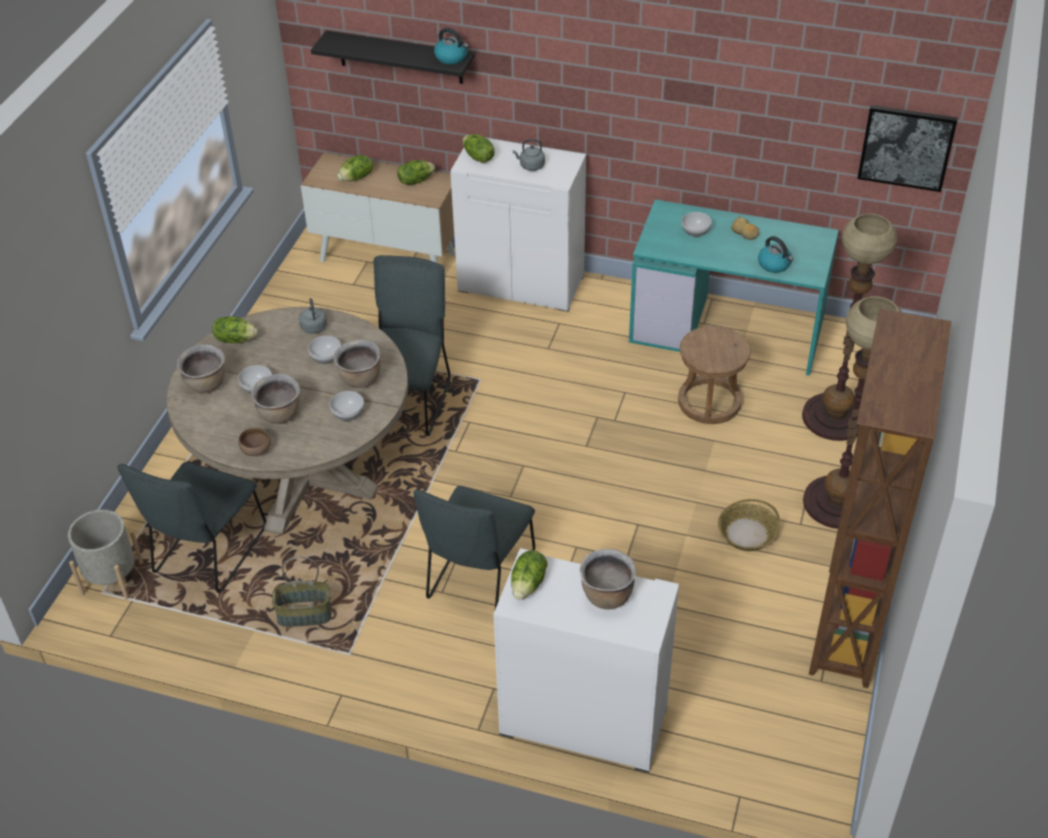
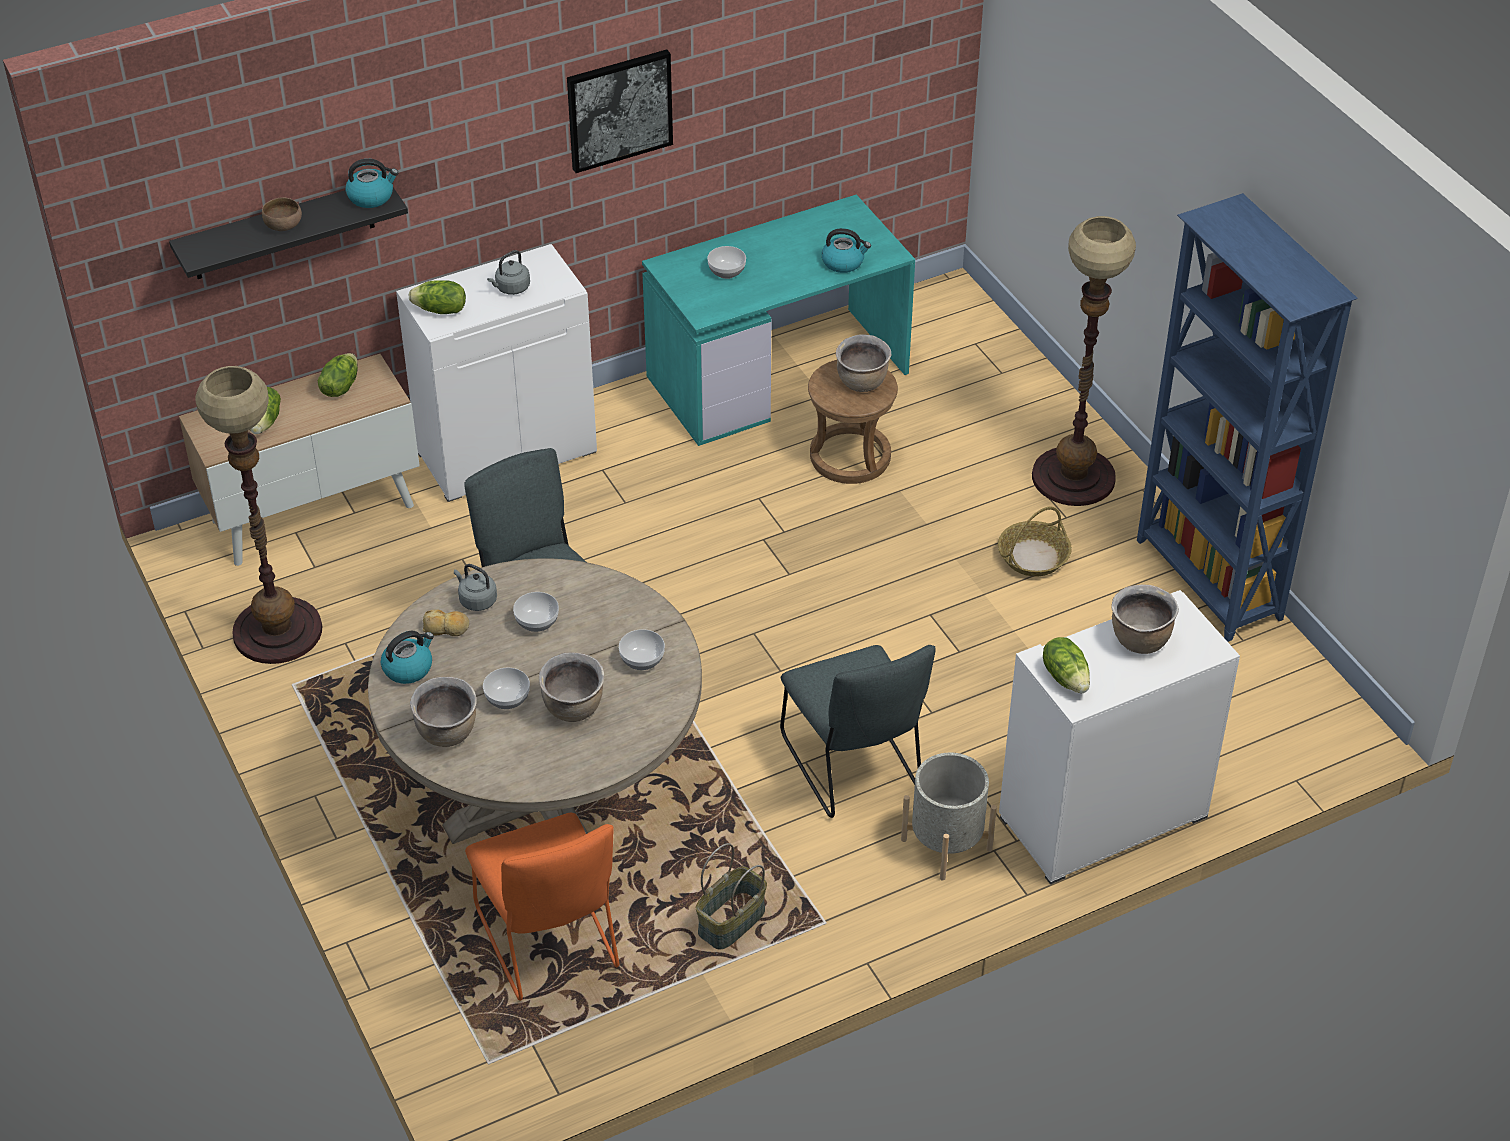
camera: 45 degrees left, 0 degrees up
(112, 578) = (478, 1042): grey planter -> grey planter (946, 844)
(207, 554) = (549, 943): grey chair -> orange chair
(235, 339) = (408, 668): lettuce -> kettle
(256, 450) = (600, 757): brown bowl -> brown bowl (284, 225)
(360, 380) = (606, 620): brown cooking pot -> brown cooking pot (862, 383)
(745, 233) = (775, 246): bread -> bread (446, 628)
(834, 417) = (977, 399): floor lamp -> floor lamp (277, 631)
(846, 627) = (1208, 581): brown bookcase -> blue bookcase
(906, 147) = (912, 64): picture -> picture (619, 109)

